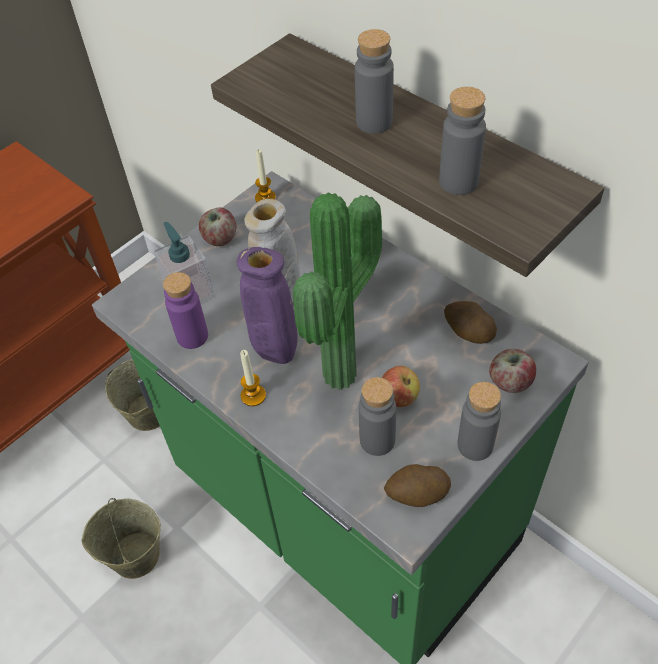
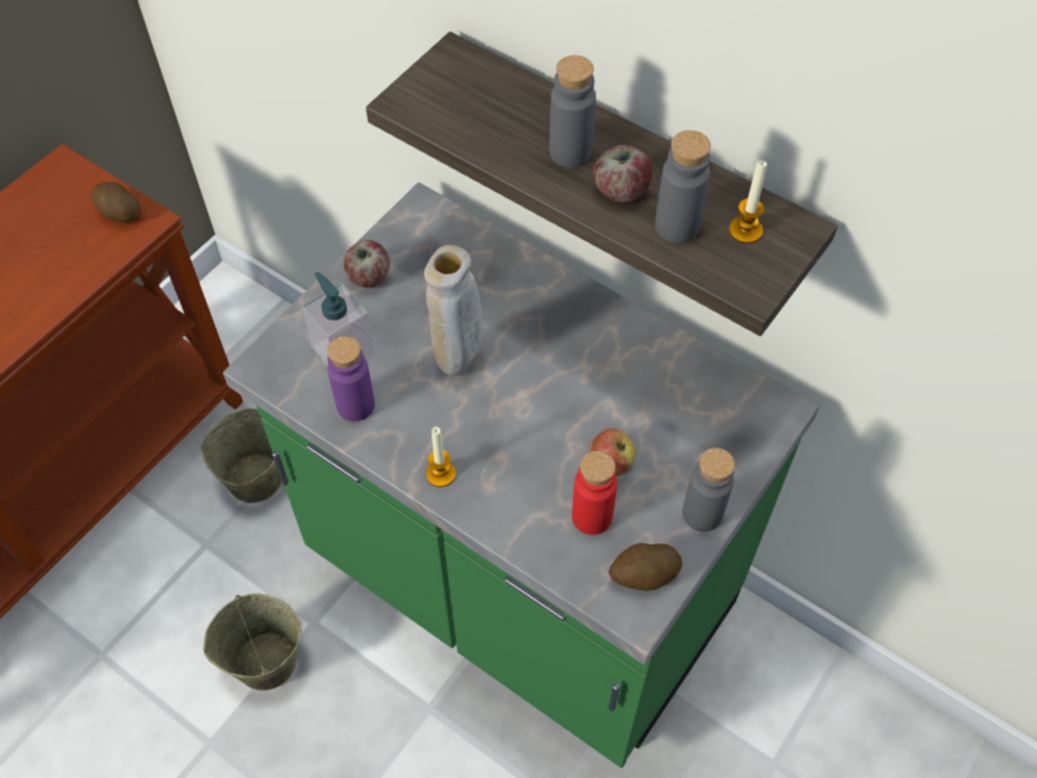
camera: 10 degrees left, 5 degrees up
(265, 198) = (416, 219): candle -> candle (745, 230)
(276, 356) = (460, 423): purple vase -> none
(346, 377) = (546, 443): potted plant -> none
(377, 440) = (592, 516): grey bottle -> red bottle
(468, 332) = (680, 378): potato -> potato (119, 213)
(510, 382) = (734, 436): apple -> apple (621, 191)

